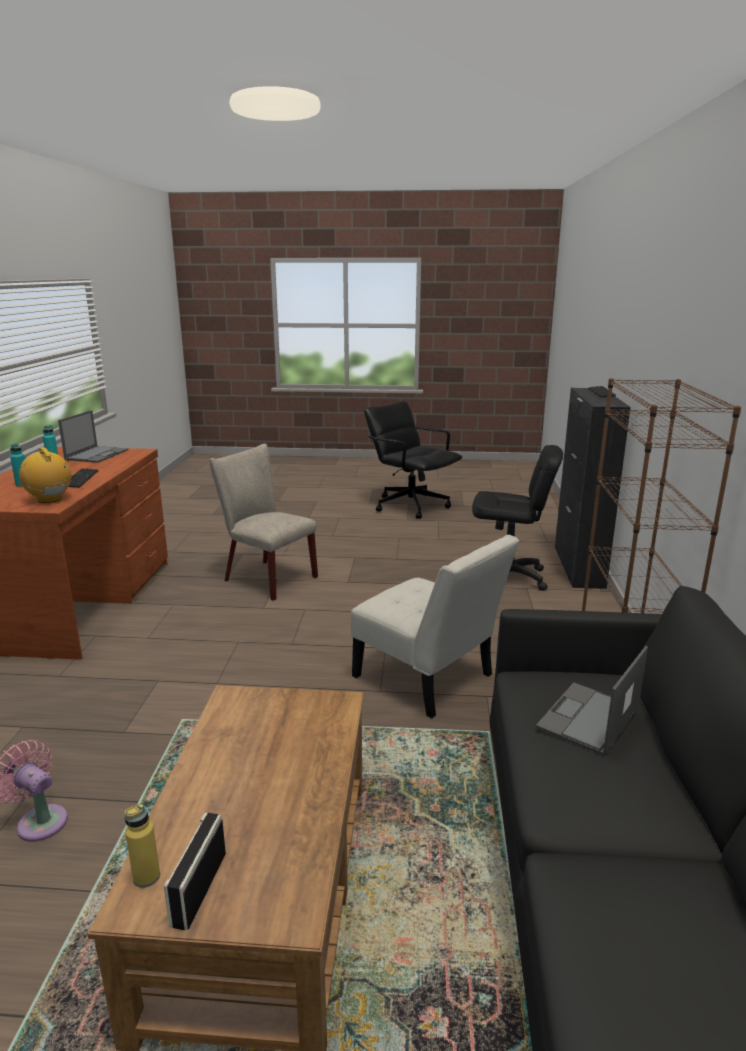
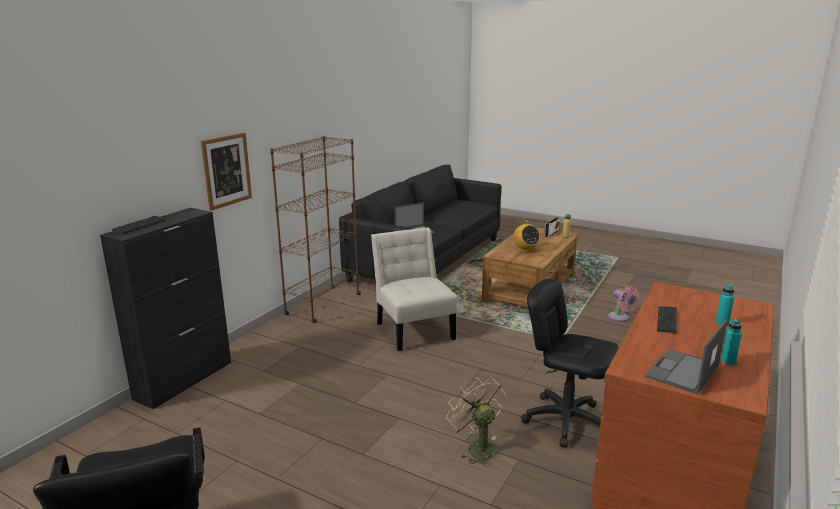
camera: 155 degrees left, 0 degrees up
(50, 499) = (674, 297): radio -> radio (525, 250)
(265, 577) = (477, 447): beige chair -> beige fan
(508, 577) = (260, 384): black office chair -> black office chair (565, 420)
(657, 385) = (226, 170): none -> picture

